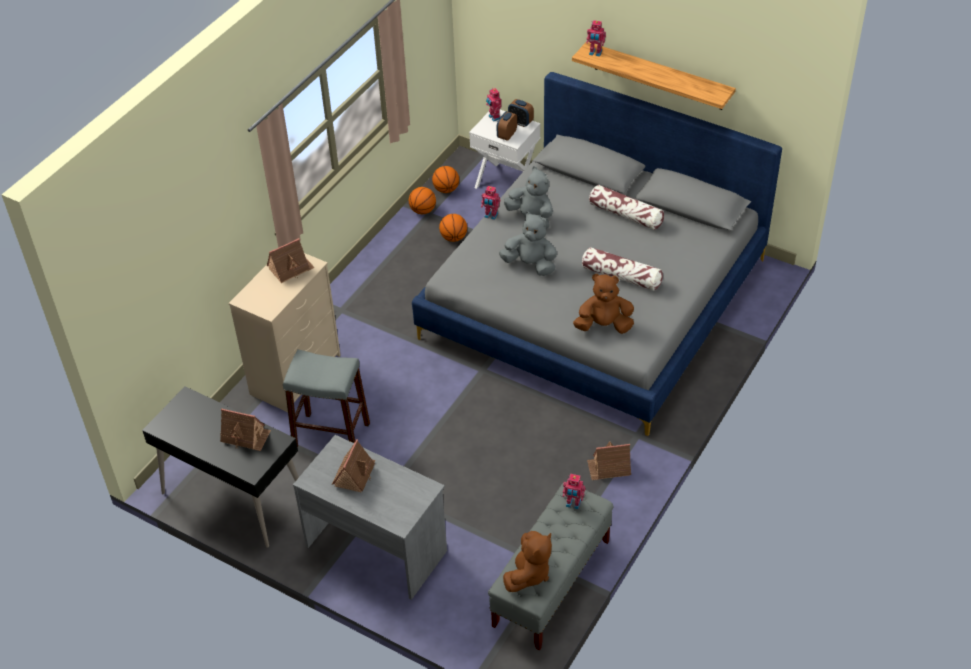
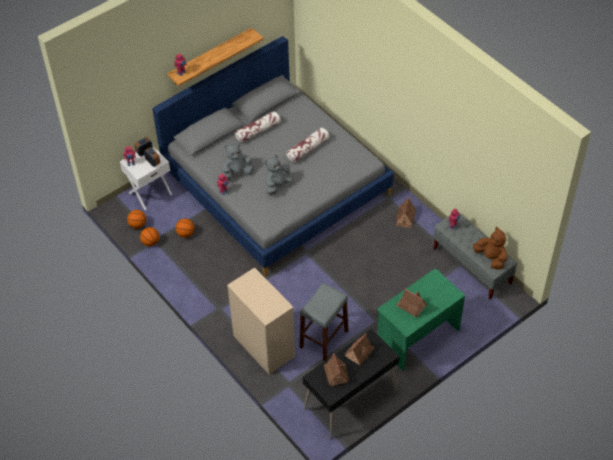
camera: 70 degrees left, 5 degrees up
(290, 268) = (251, 286): toy house -> toy house (336, 374)
(376, 547) = (417, 337): grey desk -> green desk
(604, 325) = (342, 169): brown plush toy -> none

